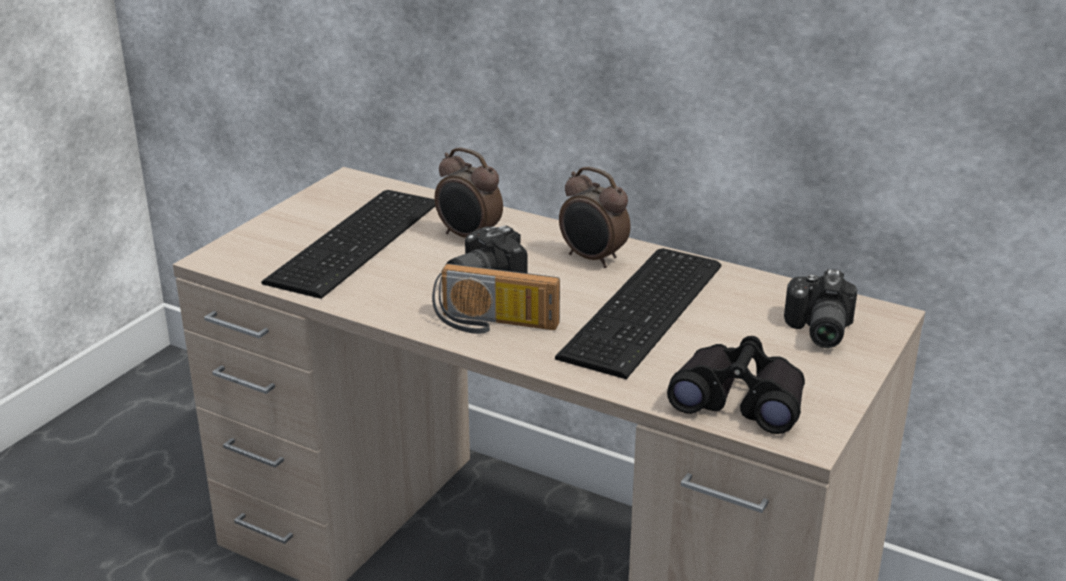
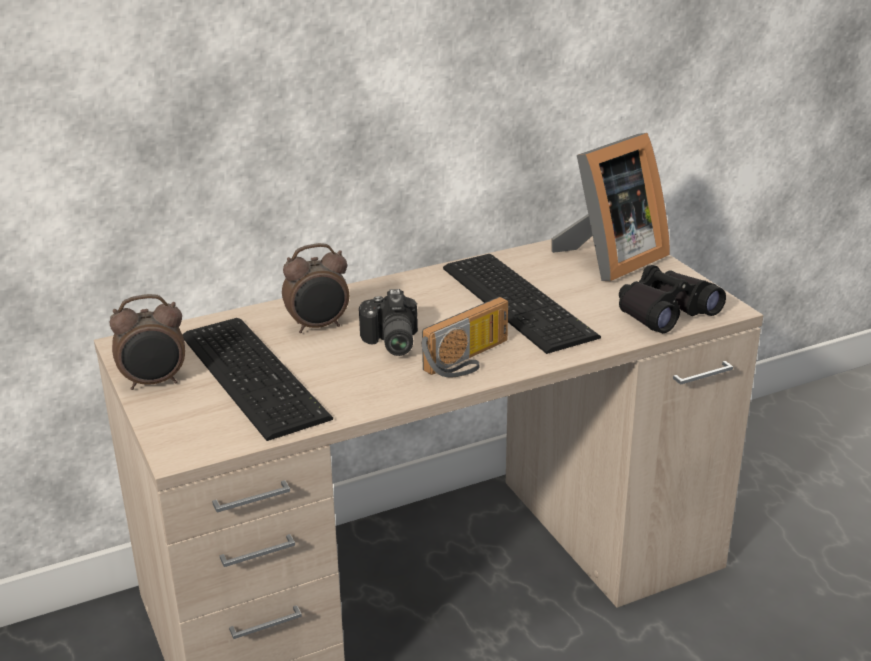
camera: 55 degrees left, 0 degrees up
(592, 259) = (421, 293): alarm clock -> alarm clock (154, 382)
(816, 330) = (609, 260): camera -> picture frame

